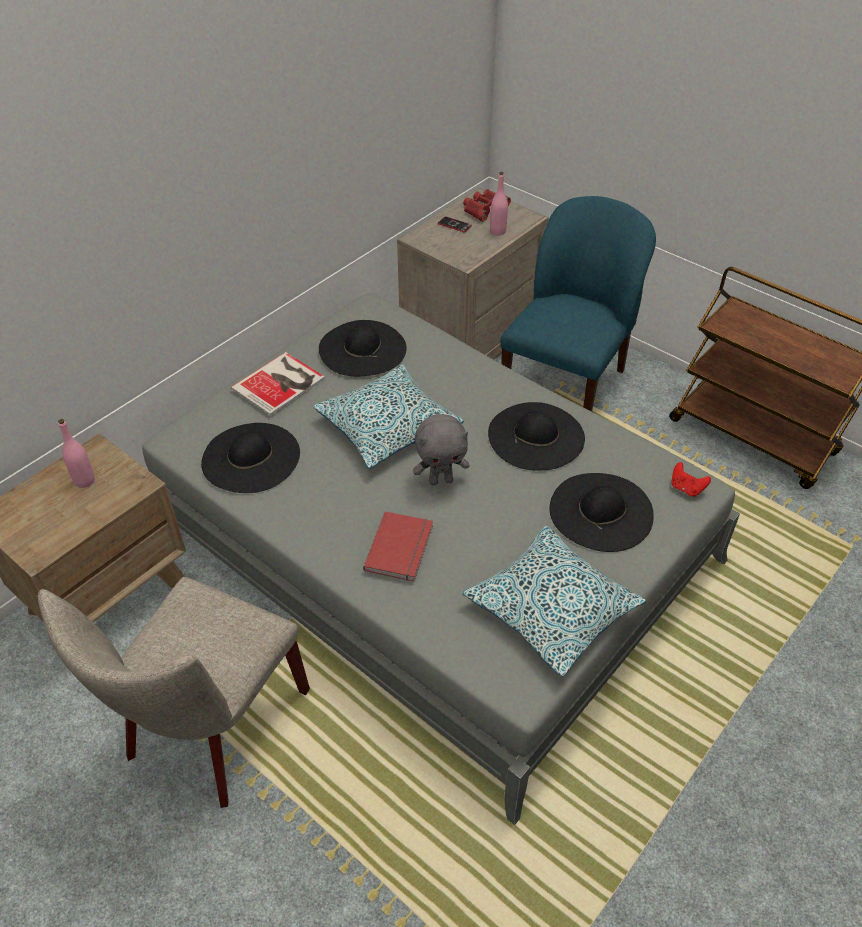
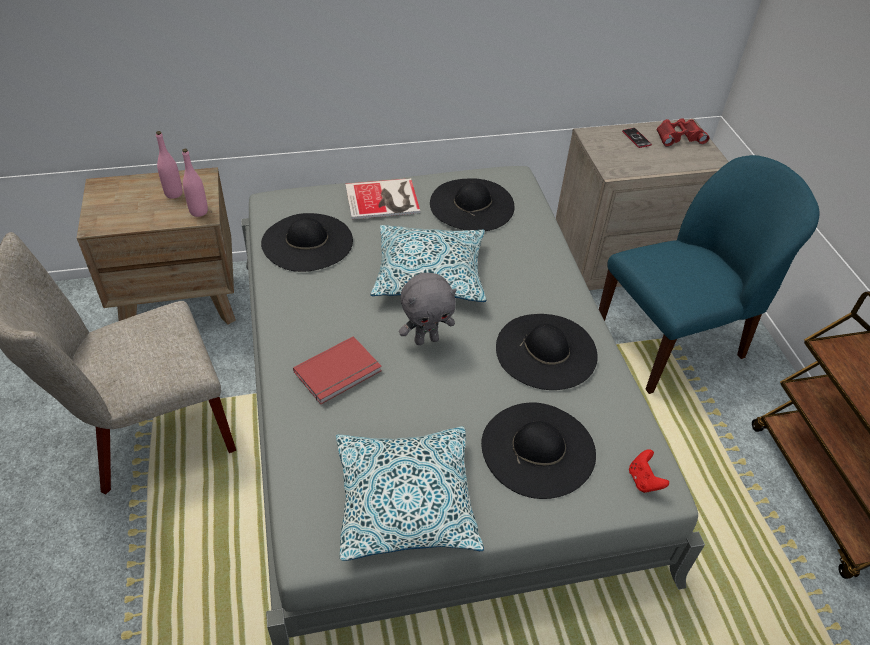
camera: 35 degrees right, 0 degrees up
(441, 480) = (426, 339): grey plush toy -> grey plush toy turned 45 degrees counterclockwise
(497, 231) = (671, 160): pink bottle -> pink bottle (199, 211)

